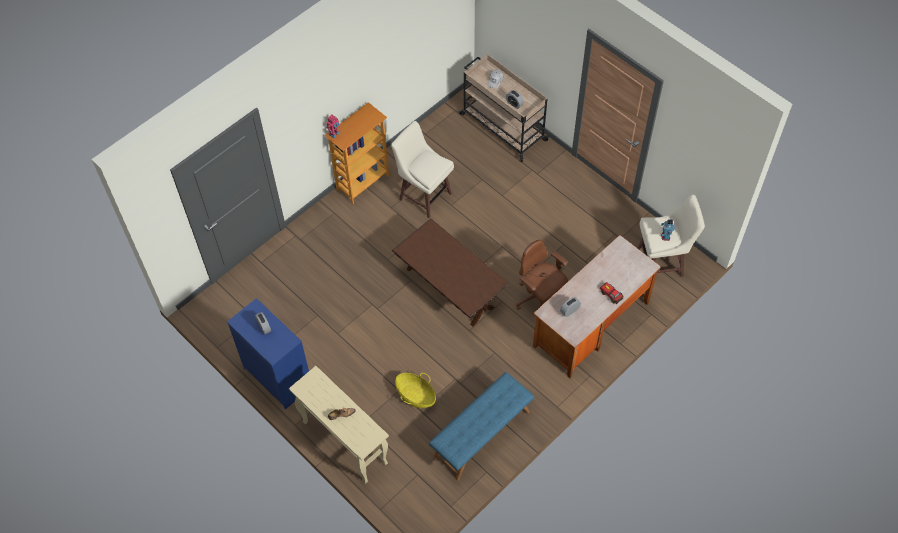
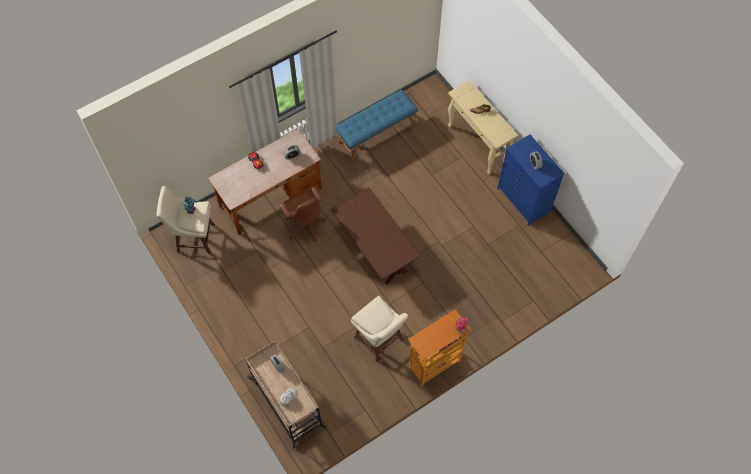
camera: 170 degrees left, 5 degrees up
(415, 395) = (419, 168): basket -> none

